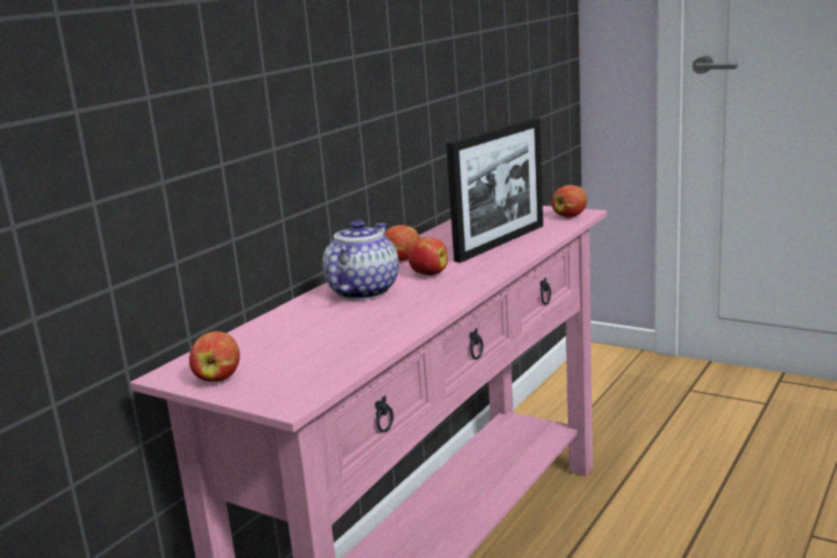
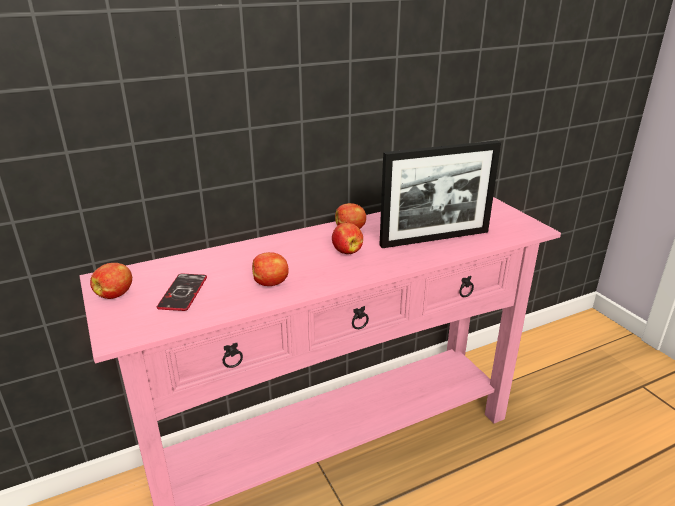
camera: 30 degrees right, 10 degrees up
(302, 351) = (183, 293): none -> phone
(363, 291) = (288, 251): teapot -> none
(570, 216) = (522, 229): apple -> apple (271, 283)

